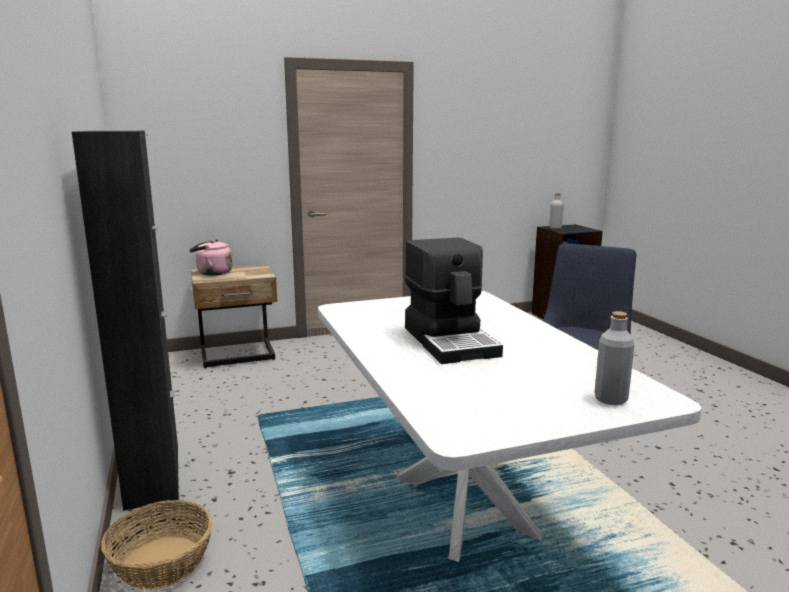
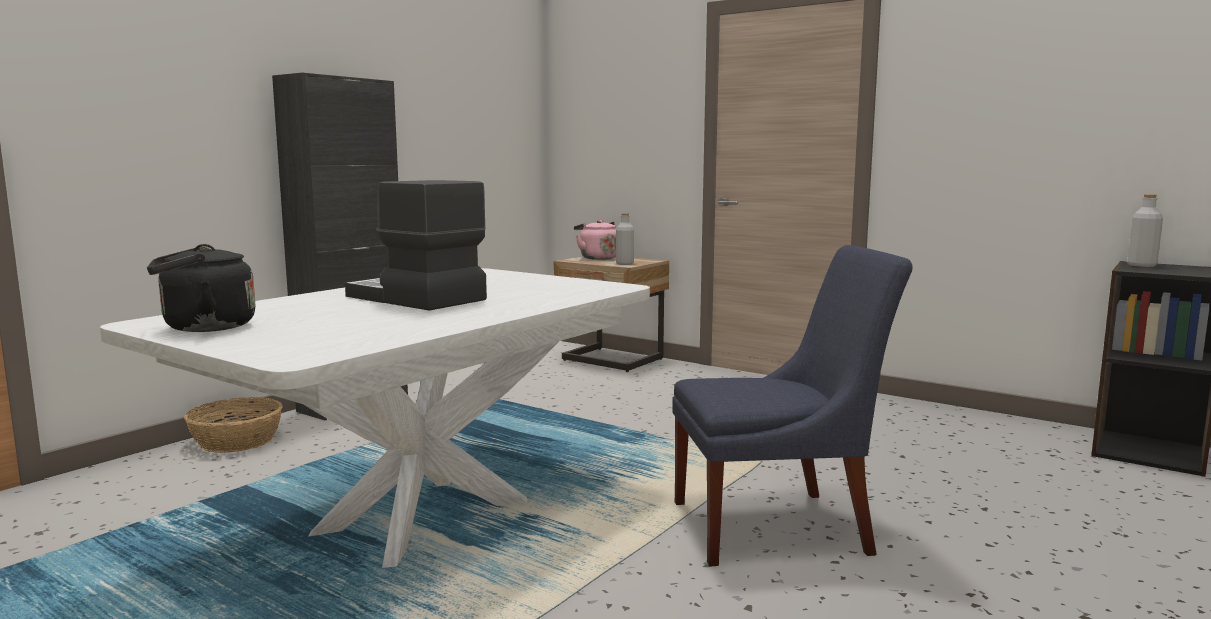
camera: 55 degrees right, 5 degrees down
(451, 341) = (415, 298): coffee machine -> coffee machine turned 90 degrees clockwise
(509, 416) = (203, 327): none -> black kettle
(610, 399) = (279, 345): grey bottle -> grey bottle (624, 264)

